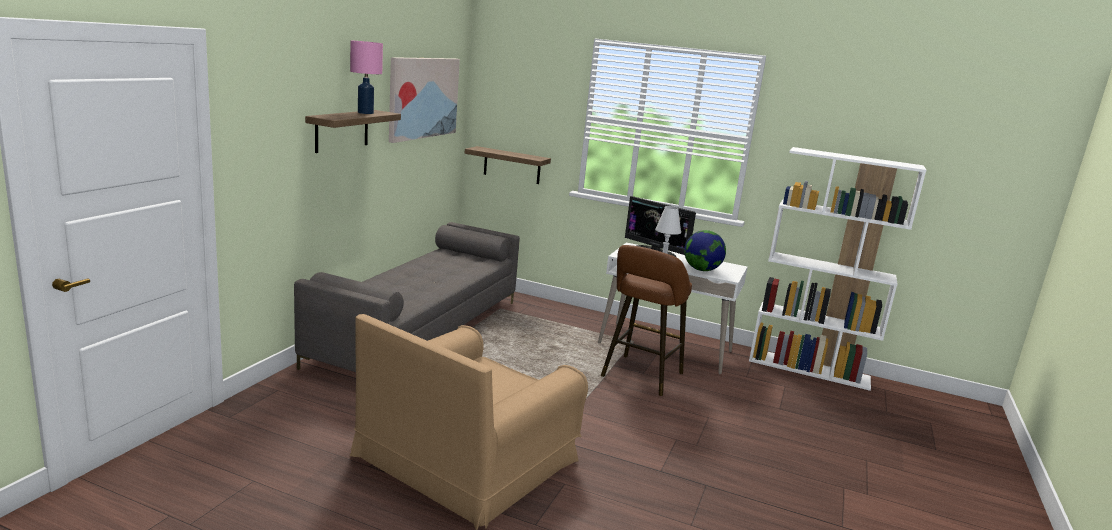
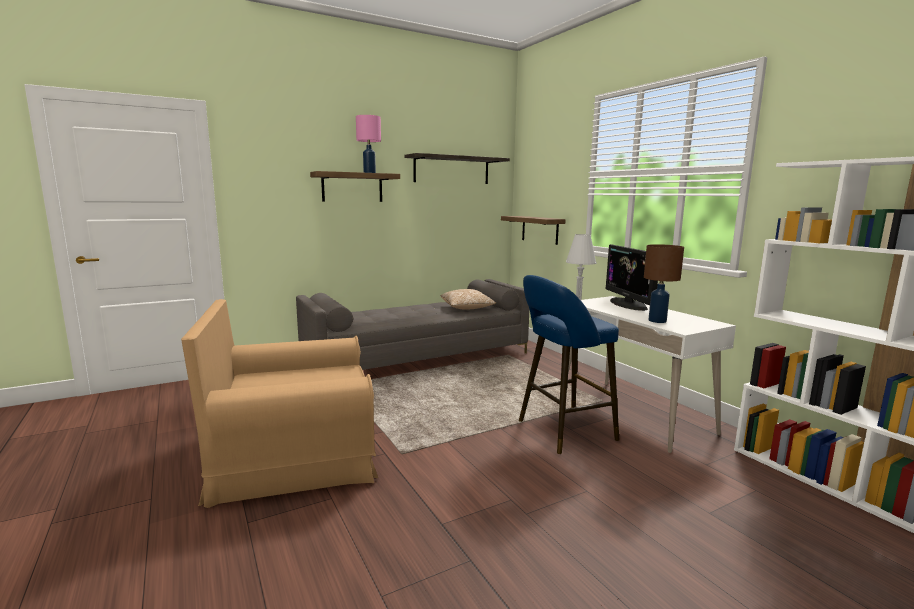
camera: 40 degrees right, 5 degrees down
(423, 97) = (452, 170): picture -> shelf
(463, 265) = (467, 308): none -> pillow
(640, 377) = (562, 431): brown stool -> blue stool
(701, 270) = (657, 321): globe -> brown table lamp

